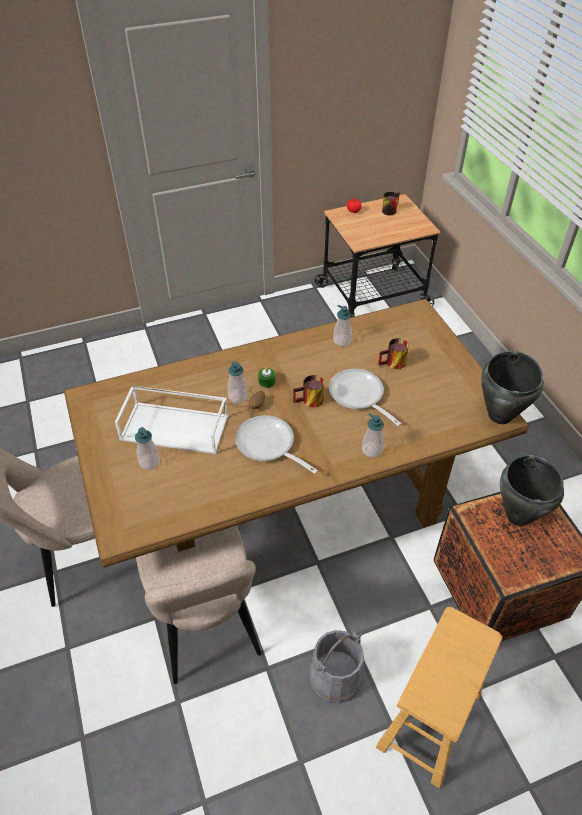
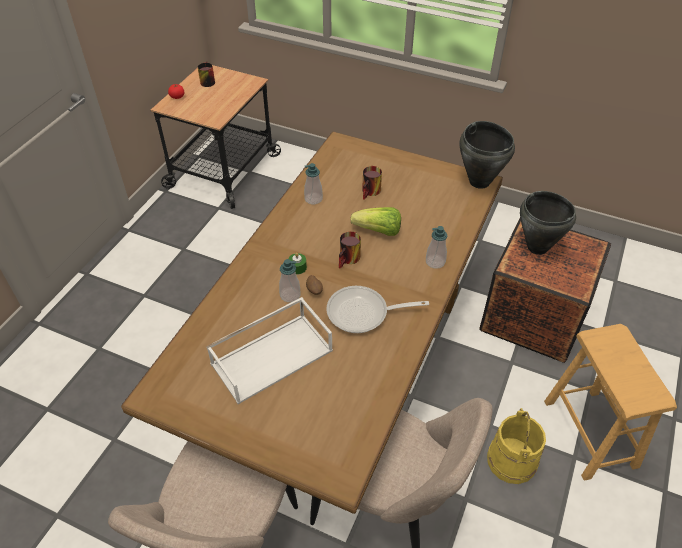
camera: 45 degrees left, 0 degrees up
(149, 462) = (288, 400): soap dispenser -> none
(336, 676) = (512, 460): grey bucket -> yellow bucket
(359, 396) = (378, 231): frying pan -> lettuce

